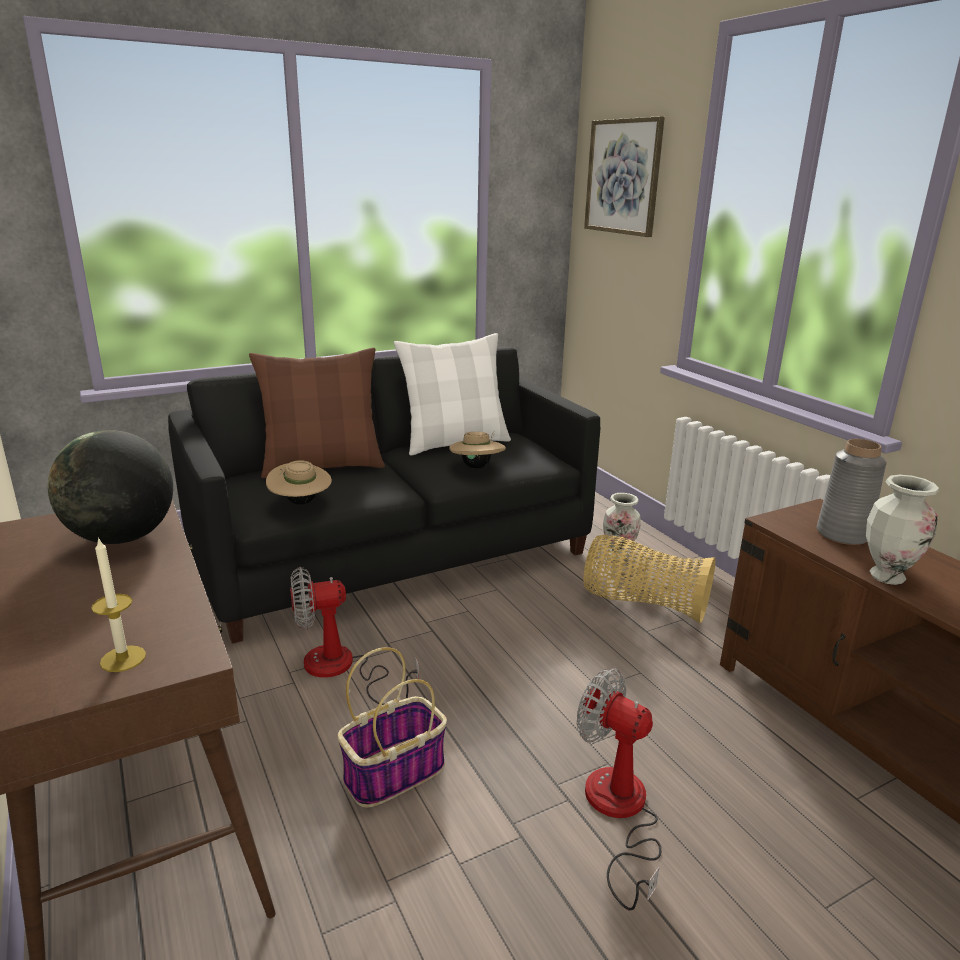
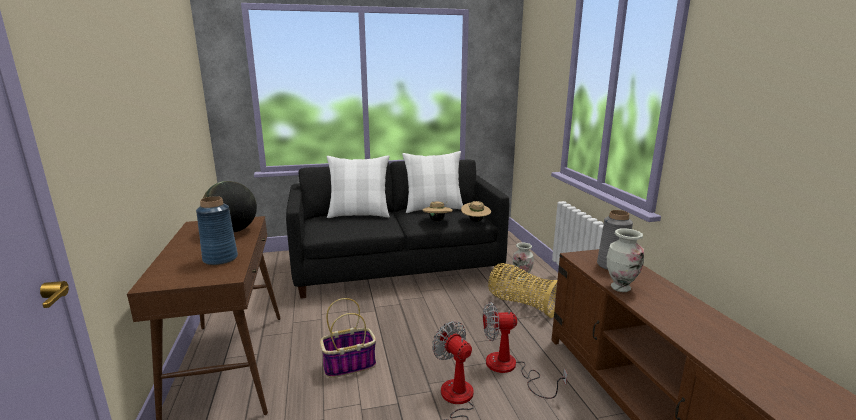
camera: 15 degrees right, 5 degrees down
(123, 659) = (203, 274): candle -> none
(140, 614) = (220, 259): none -> blue vase
(300, 503) = (338, 230): beige hat -> beige hat (475, 221)
(322, 466) = (359, 215): brown pillow -> white pillow
(342, 669) = (346, 316): fan -> fan (510, 369)
(623, 177) = (538, 68): picture -> none

